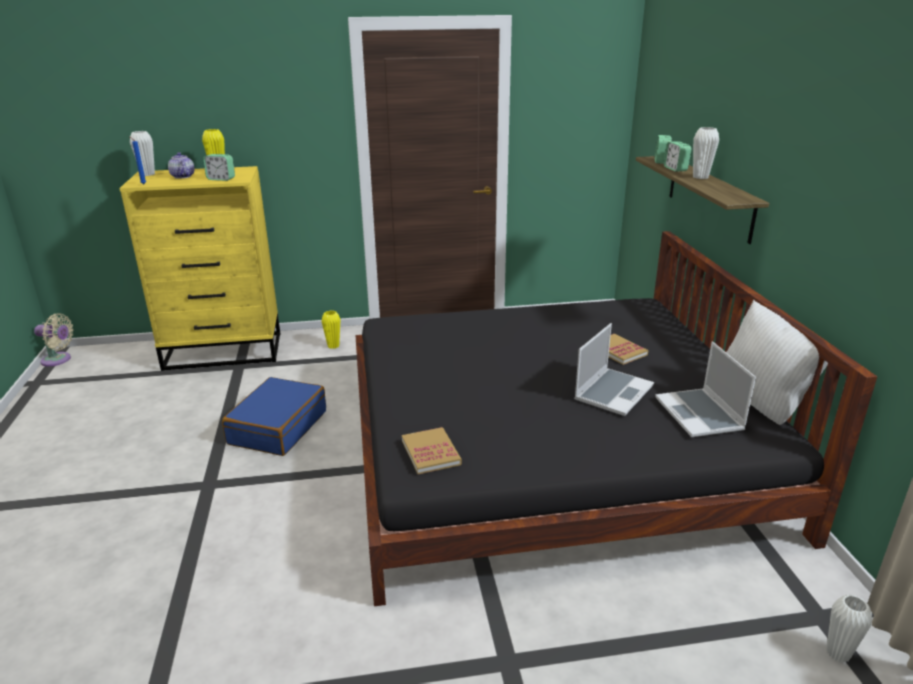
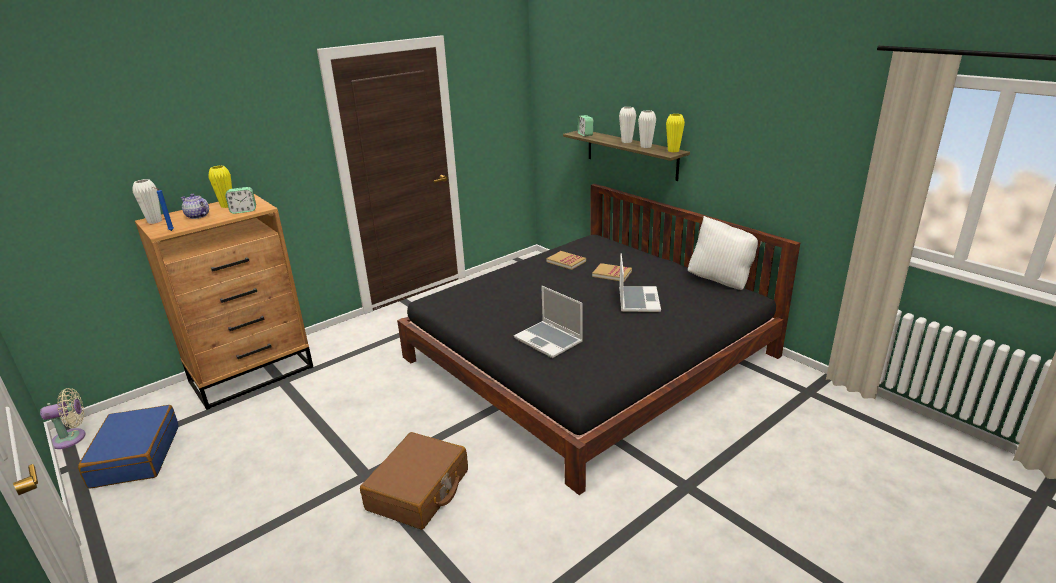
camera: 30 degrees left, 0 degrees up
(225, 351) = (253, 374): yellow dresser -> brown dresser
(234, 521) = (418, 490): none -> brown suitcase
(277, 427) = (375, 414): blue suitcase -> blue suitcase (135, 456)
(333, 346) = (351, 339): yellow vase -> yellow vase (673, 151)
(431, 452) = (573, 373): book -> book (566, 261)
(675, 169) = (602, 138): alarm clock -> none
(700, 415) = (698, 297): laptop -> laptop (549, 340)
(838, 653) = (830, 406): white vase -> white vase (646, 146)

